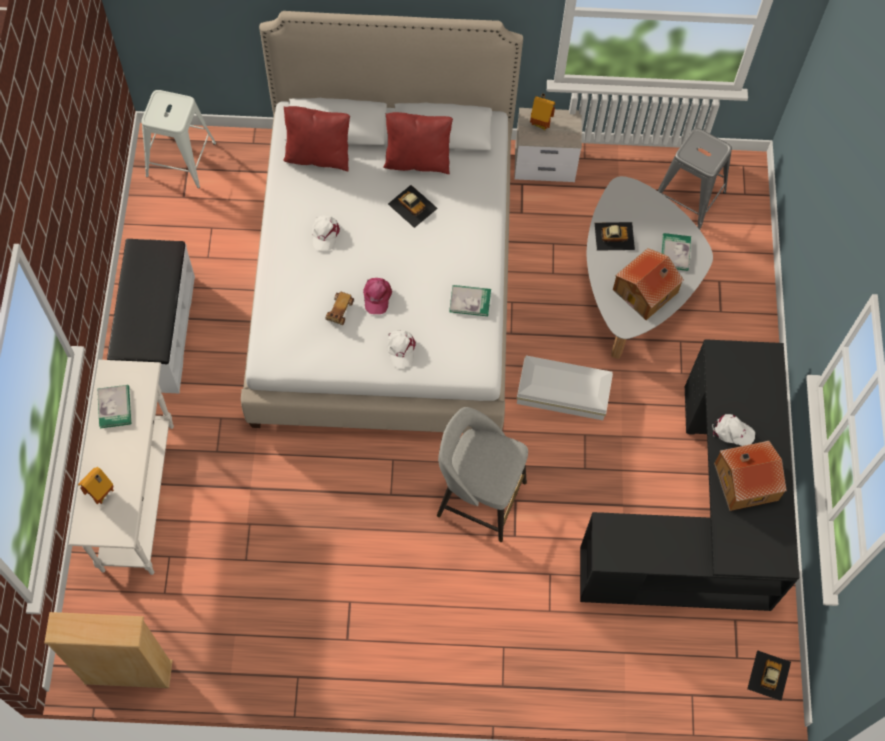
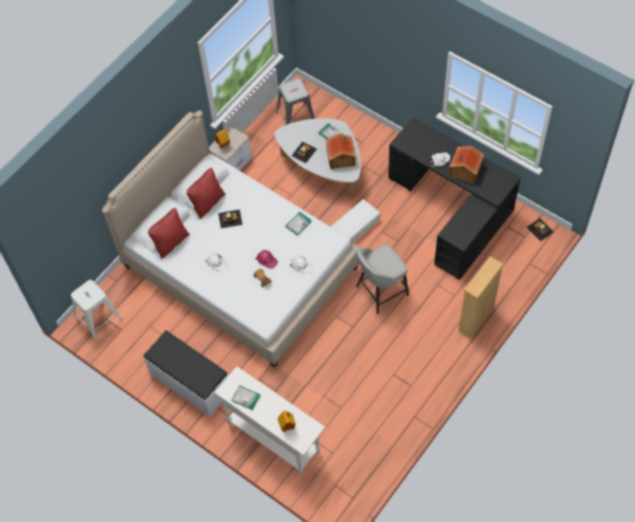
camera: 50 degrees left, 5 degrees down
(128, 672) = (361, 490): beige bookcase -> beige bookcase (476, 319)

